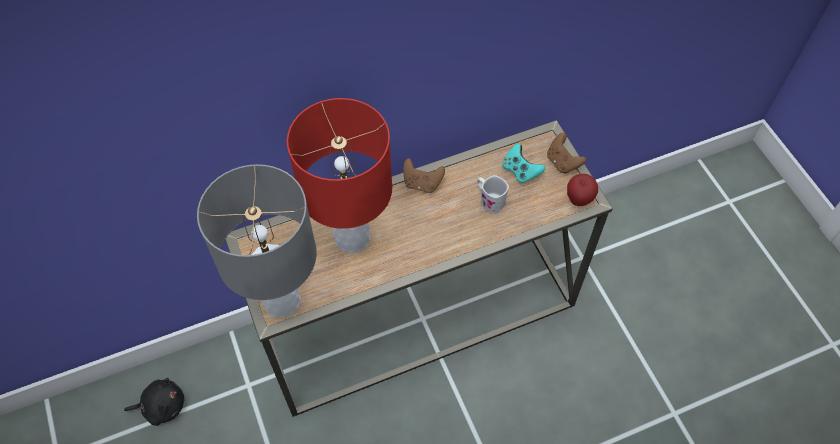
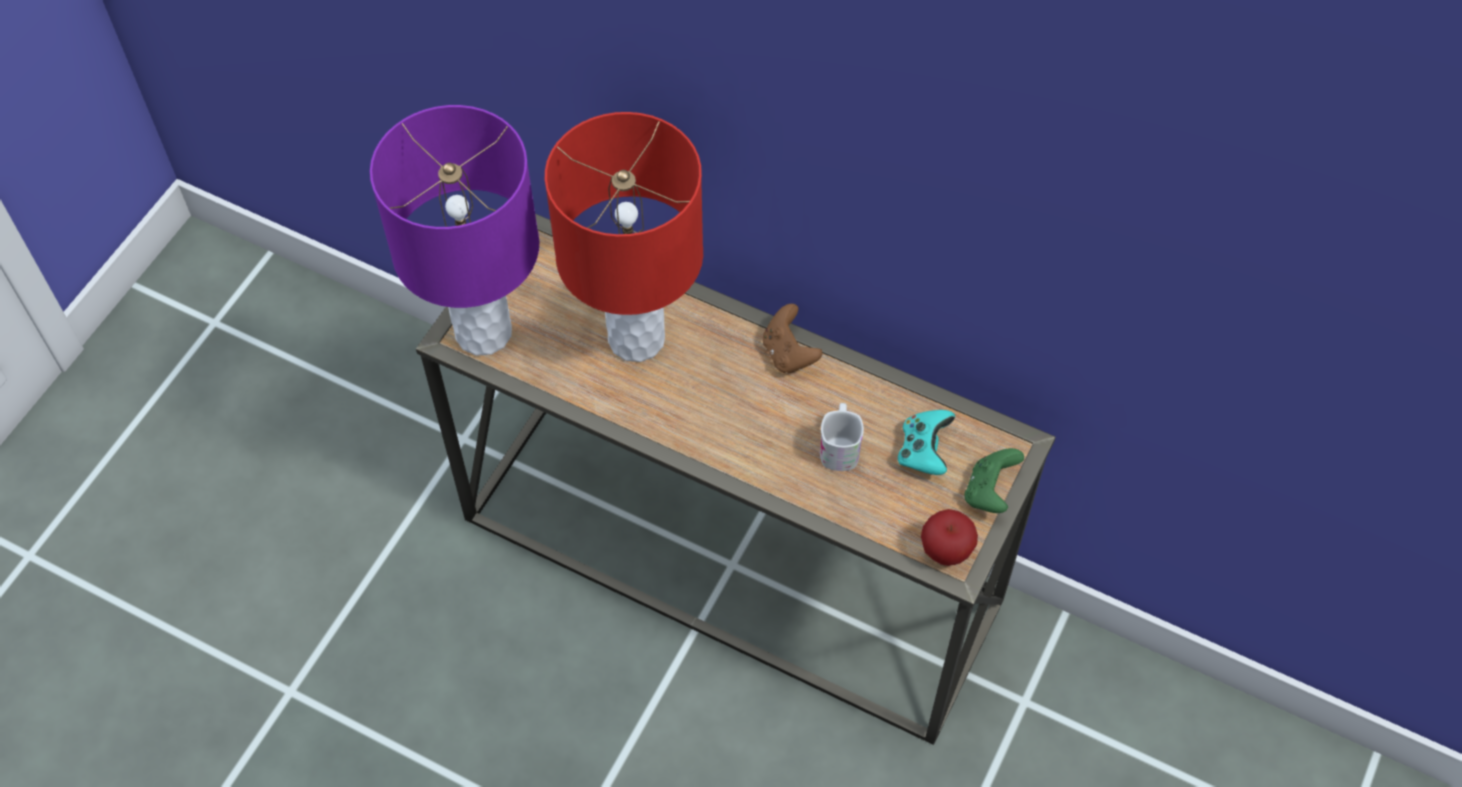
camera: 50 degrees right, 0 degrees up
(162, 406) = (359, 371): black plush toy -> none
(282, 301) = (484, 332): grey table lamp -> purple table lamp
(562, 162) = (989, 492): brown game controller -> green game controller

